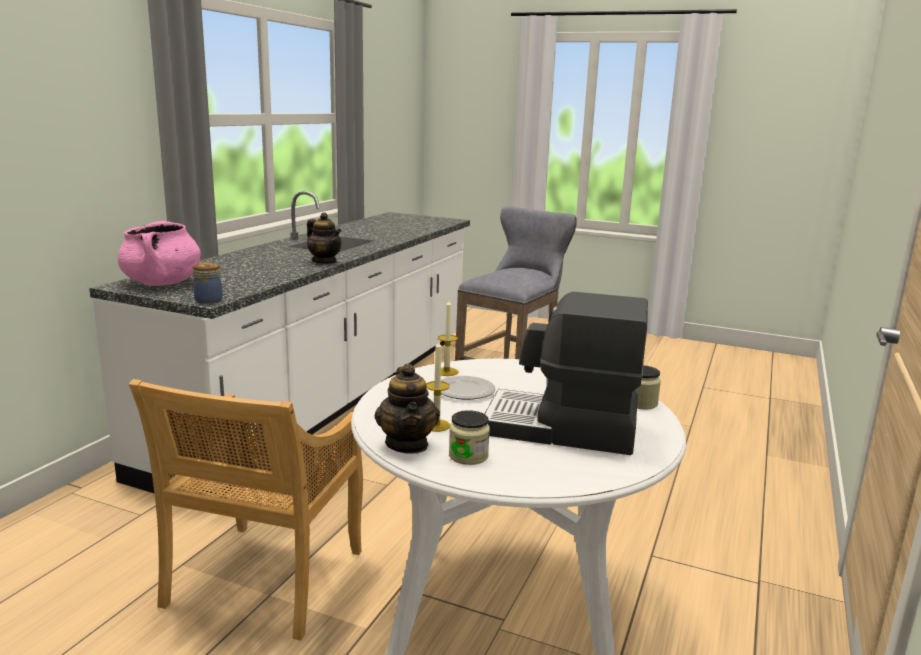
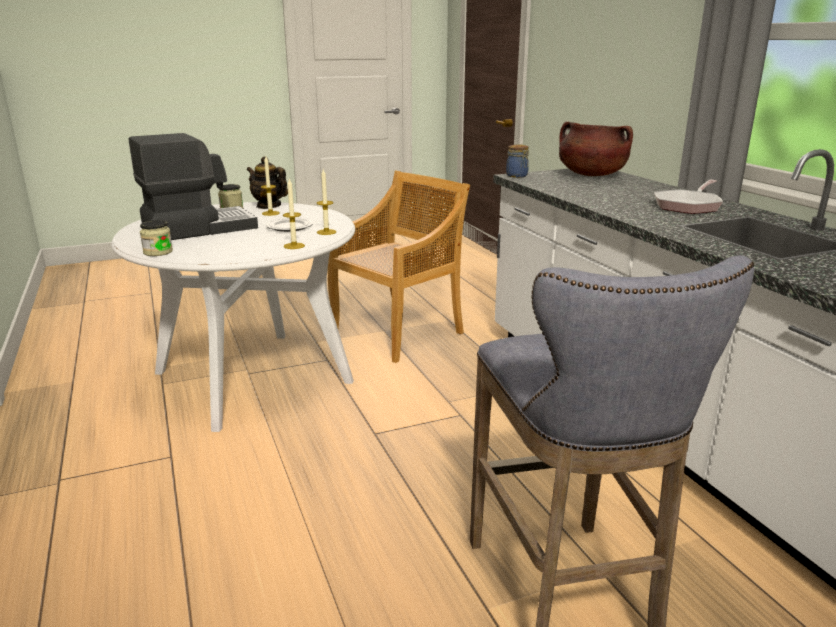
camera: 135 degrees right, 5 degrees up
(162, 283) = (591, 175): pink cooking pot -> brown cooking pot
(264, 580) = (398, 332): beige chair -> beige chair turned 75 degrees clockwise
(271, 255) = (688, 205): none -> frying pan
(325, 262) = (627, 213): teapot -> none
(507, 366) = (294, 246): none -> candle

